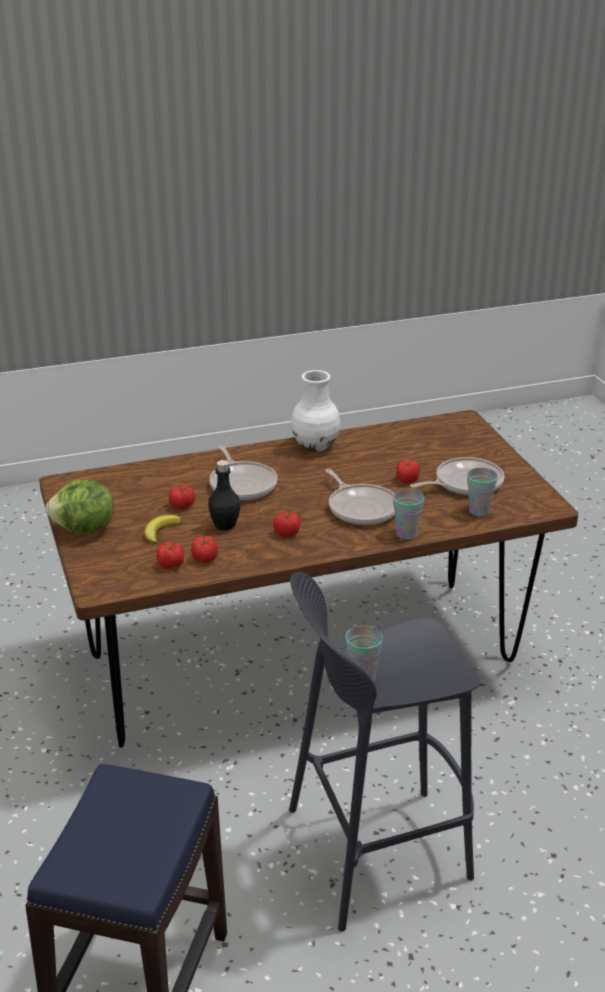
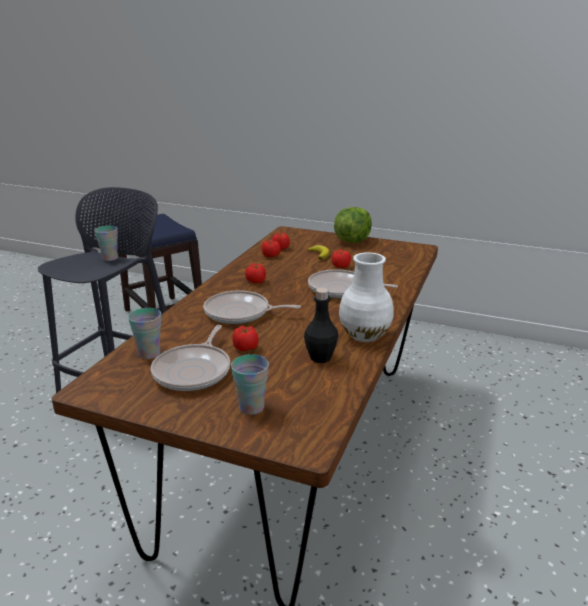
camera: 130 degrees right, 5 degrees down
(225, 525) = (297, 269): black bottle -> black bottle (320, 357)
(406, 534) = (182, 313): cup -> cup (251, 407)

